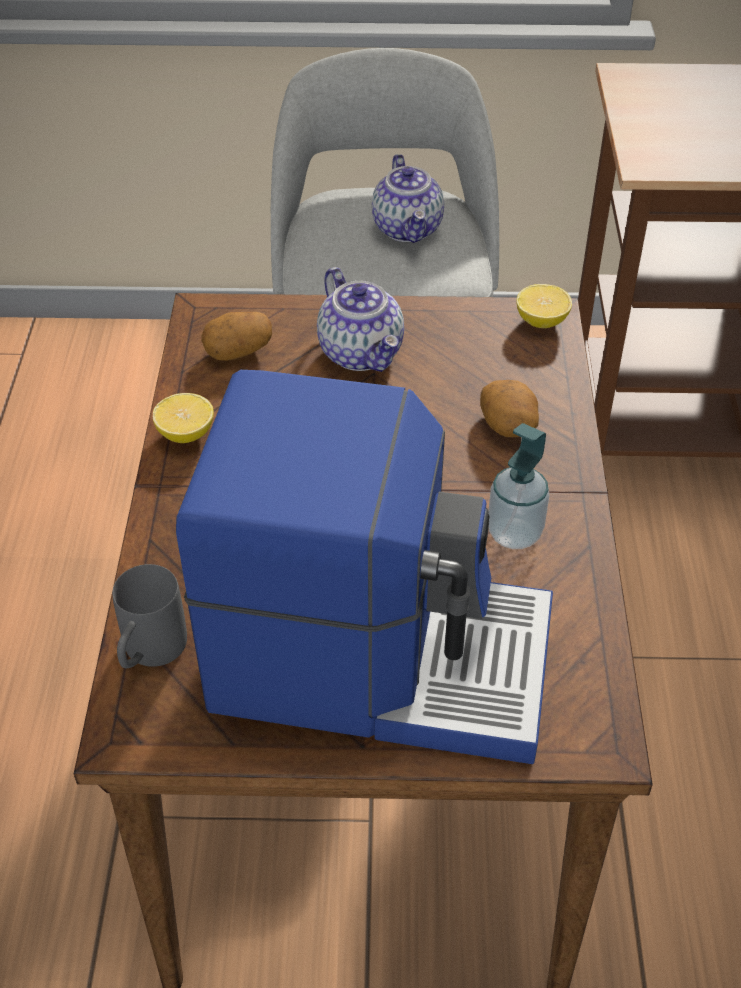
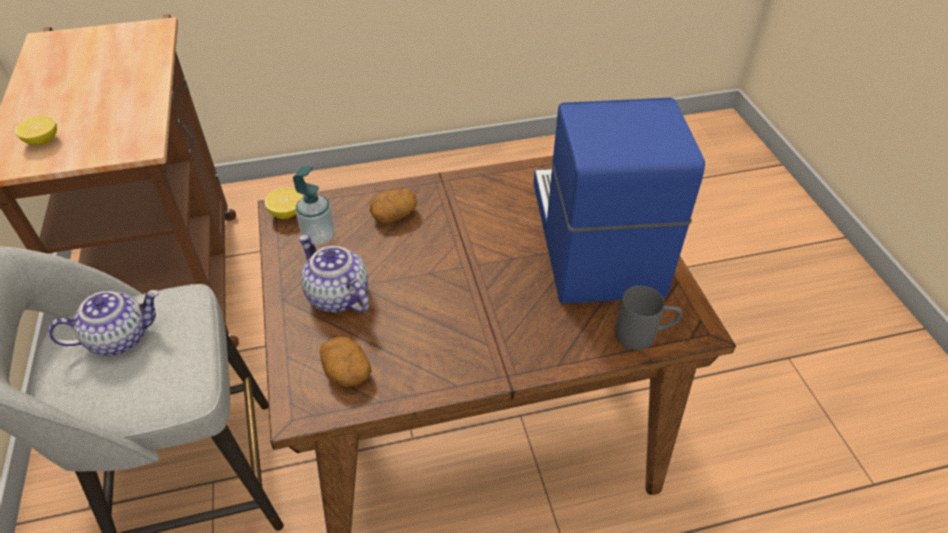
camera: 105 degrees left, 0 degrees up
(186, 434) = (451, 376): lemon -> lemon (43, 141)
(362, 353) = (337, 296): teapot -> teapot turned 90 degrees counterclockwise
(514, 533) = (484, 201): soap dispenser -> soap dispenser (319, 236)

